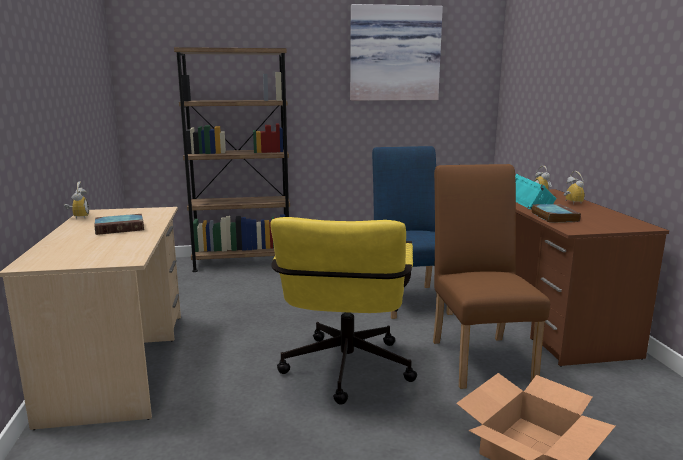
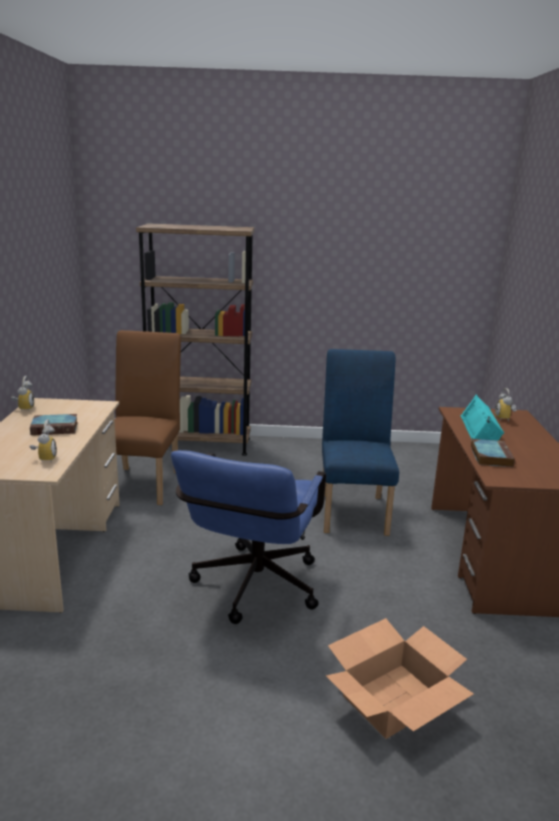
camera: 10 degrees right, 5 degrees up
(345, 373) = (252, 590): yellow office chair -> blue office chair
(394, 54) = (377, 233): picture -> none
(479, 356) = (394, 590): brown chair -> brown chair (145, 482)
(570, 203) = (526, 435): alarm clock -> alarm clock (44, 458)

